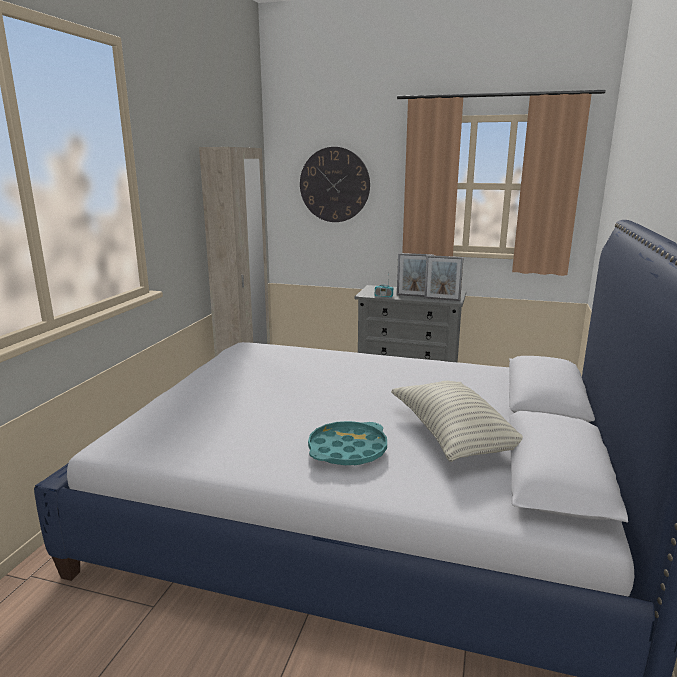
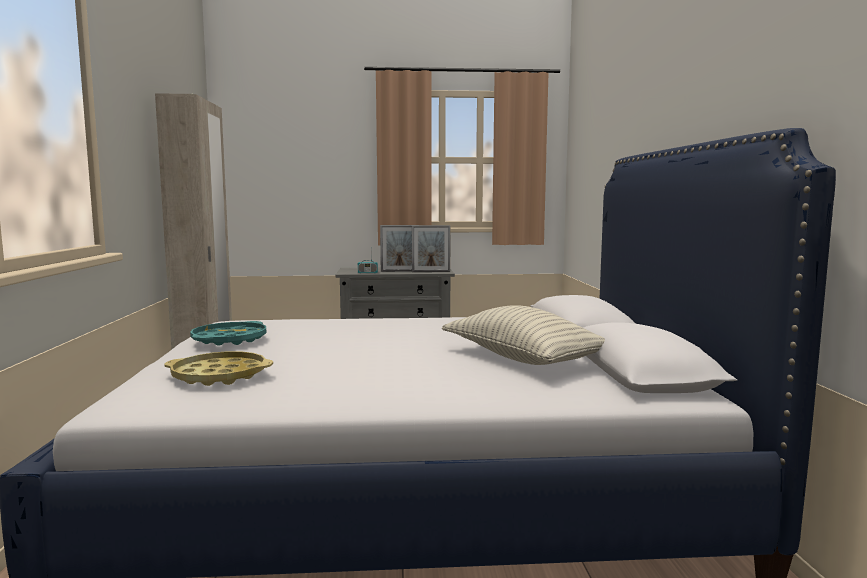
camera: 20 degrees left, 10 degrees down
(196, 419) = (219, 376): none -> yellow tray
(334, 185) = (296, 160): wall clock -> none
(347, 450) = (425, 378): turquoise tray -> turquoise tray (229, 340)

